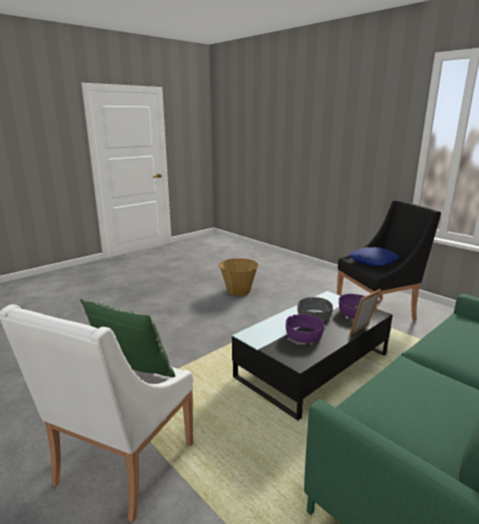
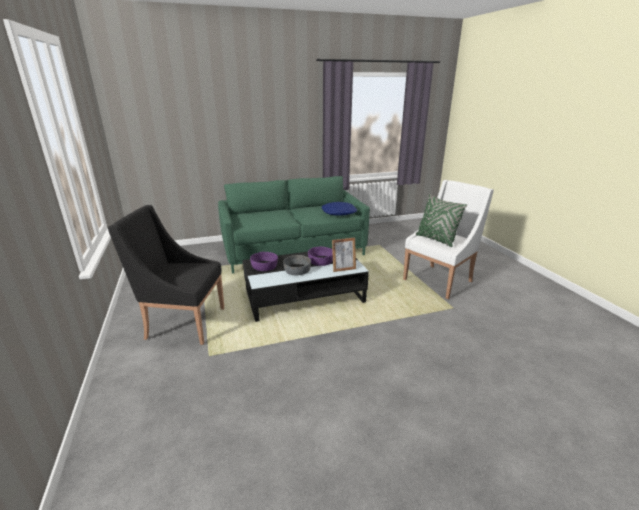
camera: 155 degrees left, 5 degrees up
(238, 291) = (285, 415): basket -> none
(362, 331) = (282, 255): picture frame -> picture frame (343, 269)
(374, 262) = (182, 275): blue pillow -> blue pillow (338, 212)

